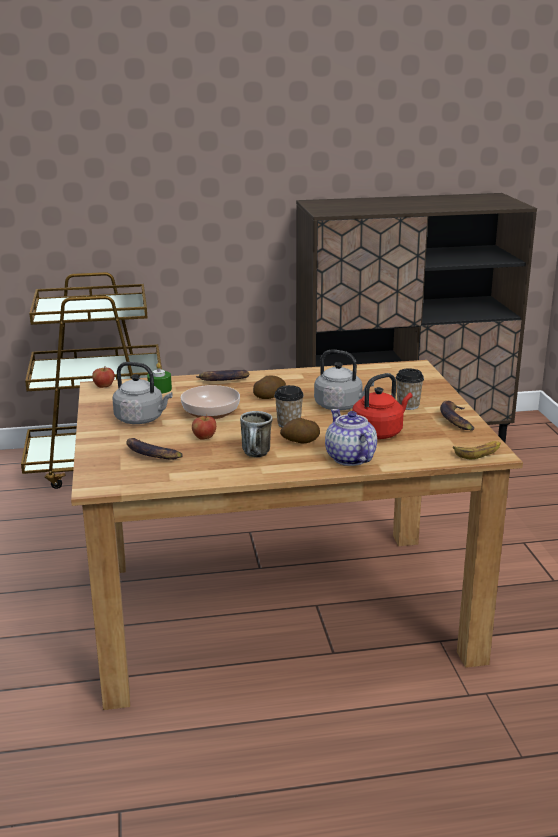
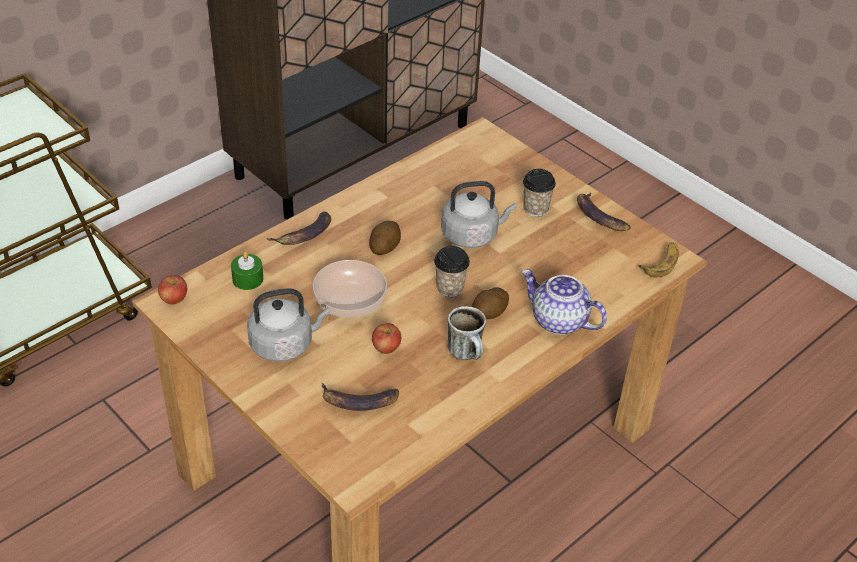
camera: 35 degrees left, 20 degrees up
(379, 432) = (548, 266): red kettle -> none

